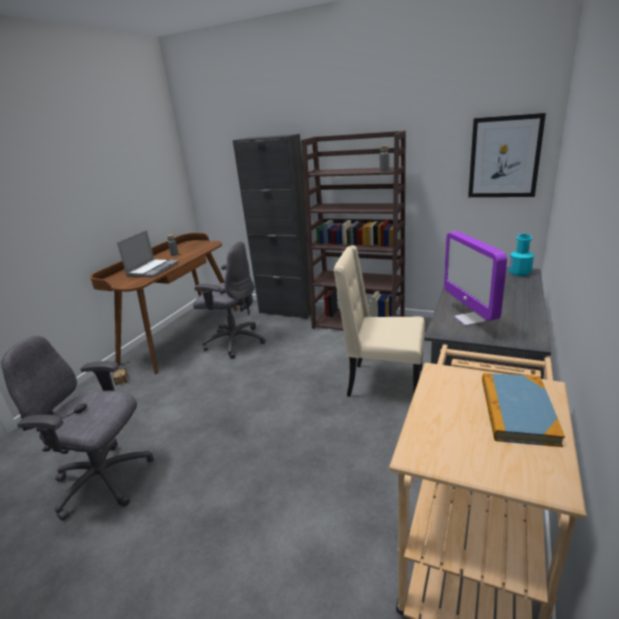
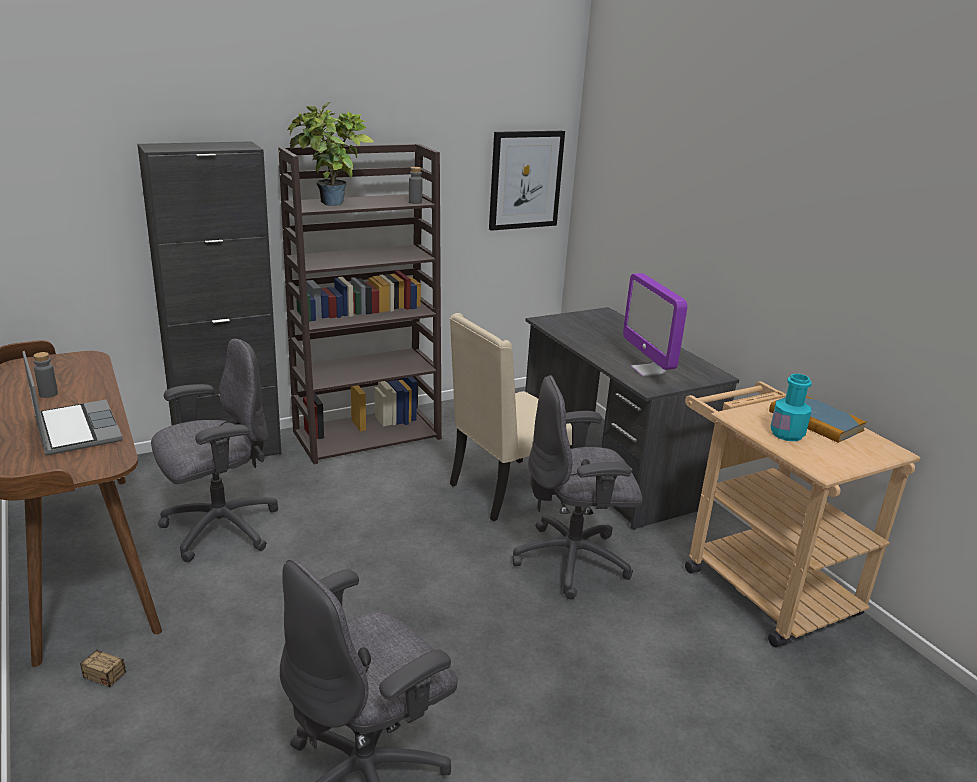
camera: 55 degrees left, 0 degrees up
(332, 171) = (330, 205): none -> potted plant
(355, 445) = (573, 561): none -> grey office chair
(470, 319) = (648, 370): monitor -> monitor turned 45 degrees clockwise
(519, 272) = (601, 315): turquoise bottle -> turquoise bottle (786, 434)

